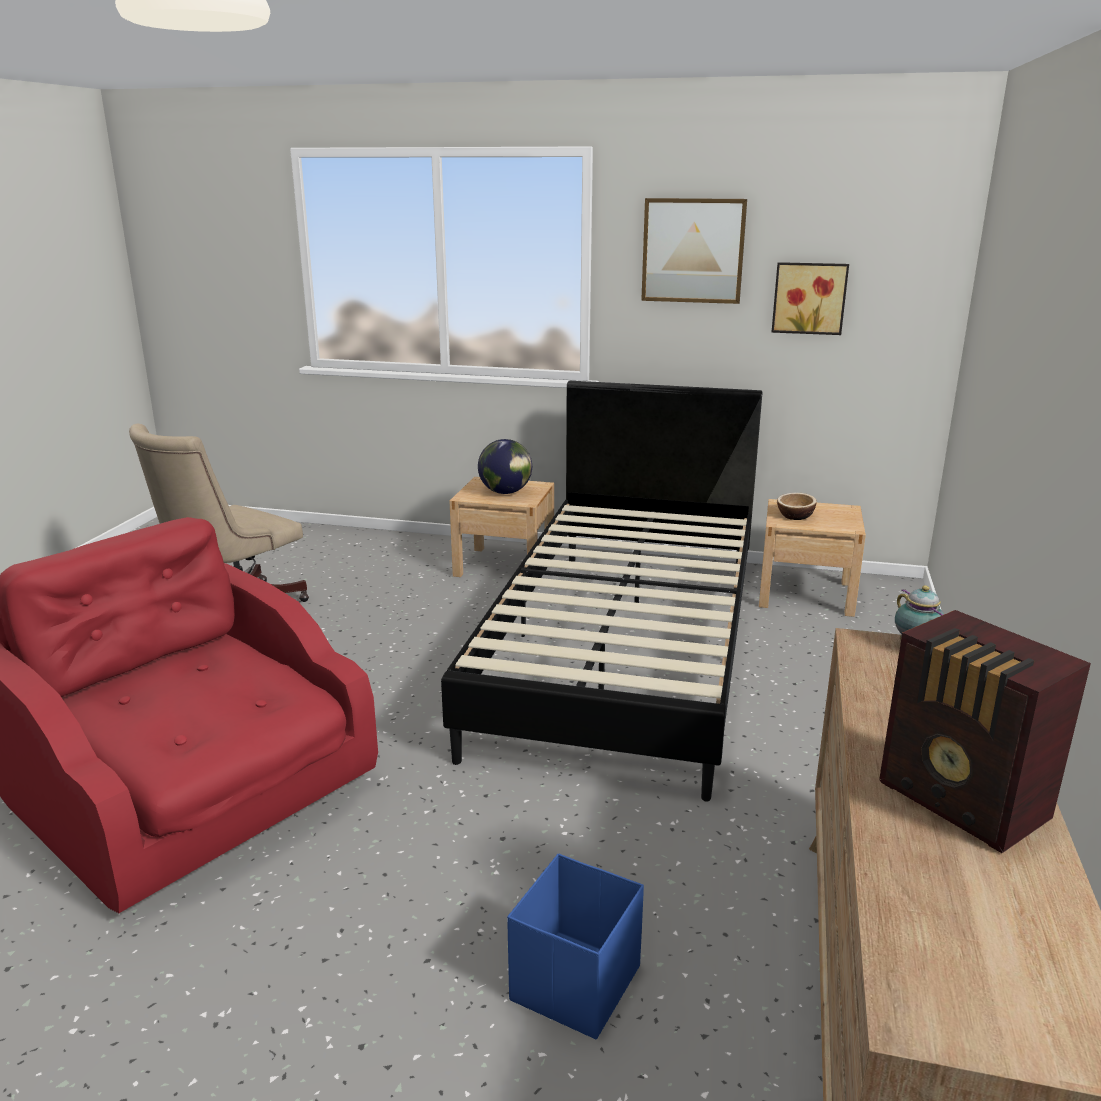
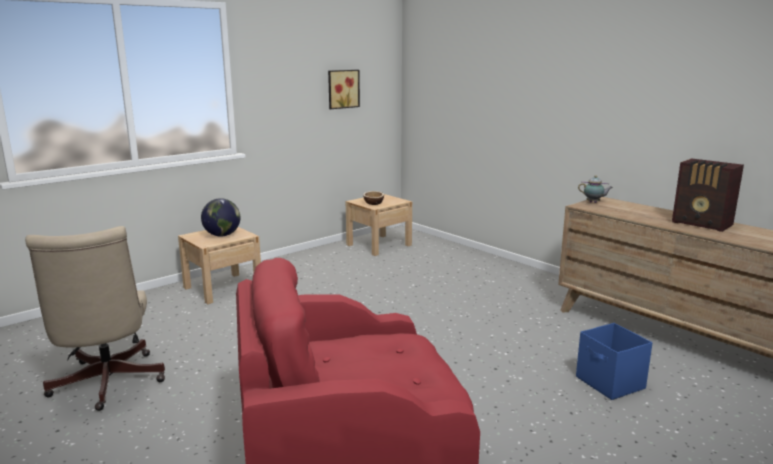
camera: 55 degrees left, 5 degrees down
(624, 650) = (369, 292): black bed -> none
(693, 250) = (286, 66): picture -> none
(964, 803) = (702, 224): radio -> radio turned 45 degrees clockwise

